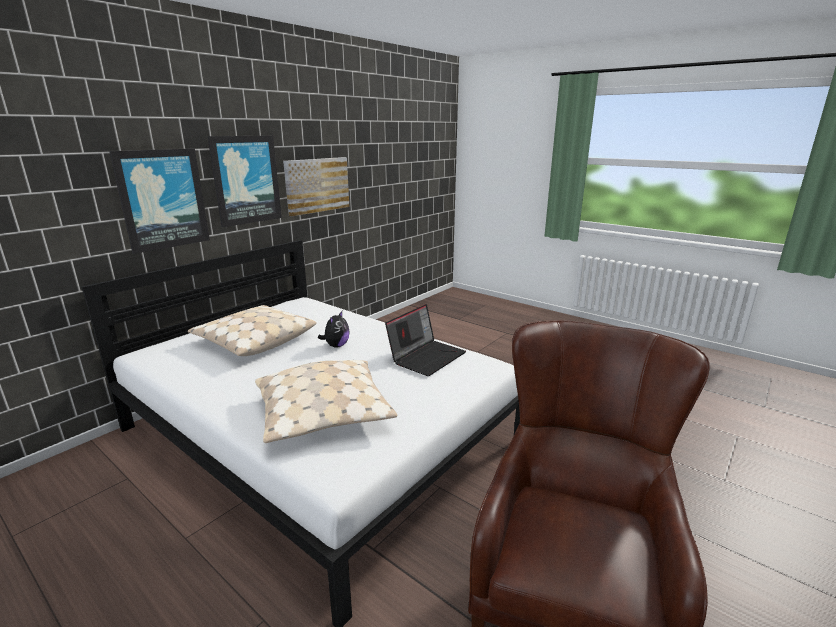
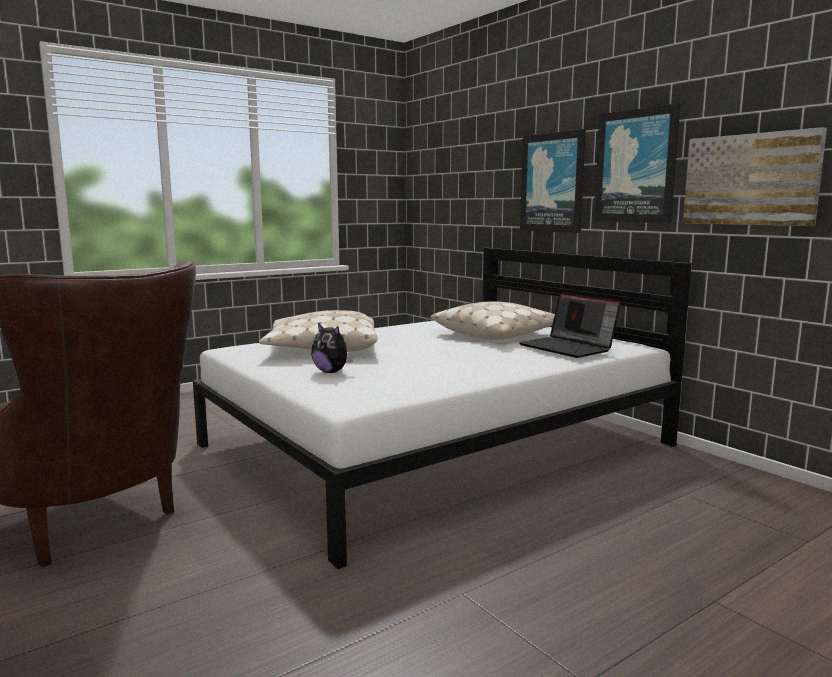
camera: 105 degrees right, 10 degrees down
(336, 345) = (467, 353): plush toy -> plush toy (332, 372)
(426, 356) = (407, 380): laptop -> laptop (569, 348)

